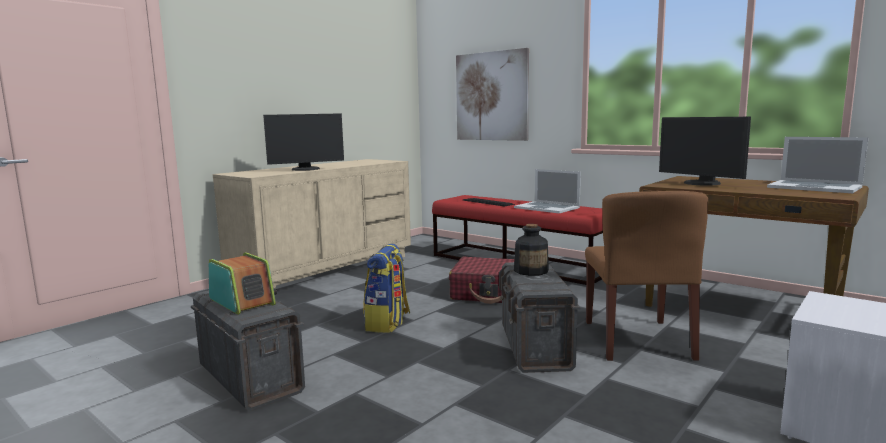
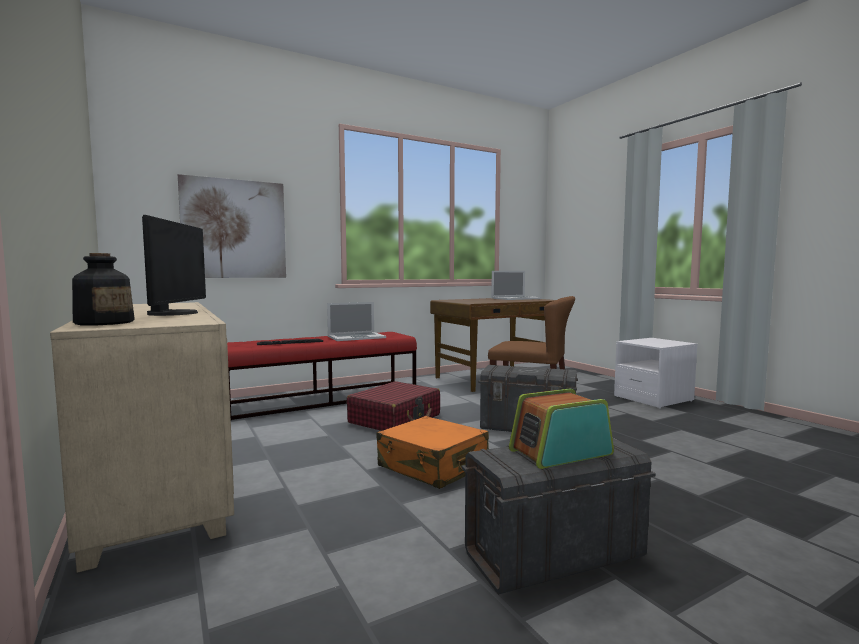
camera: 70 degrees left, 5 degrees down
(388, 323) = (432, 466): backpack -> orange suitcase
(531, 271) = (514, 369): bottle -> bottle (104, 322)
(700, 183) = (477, 301): monitor -> none

